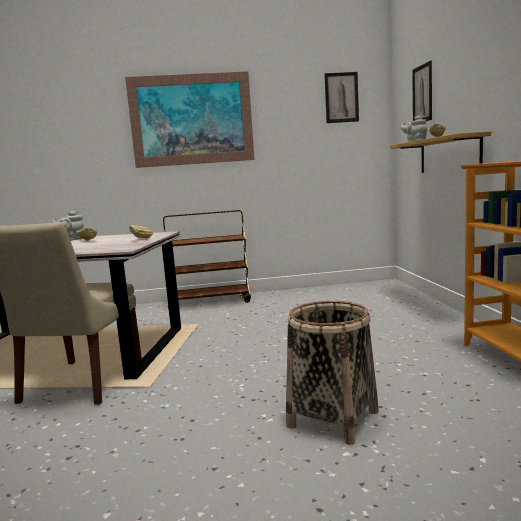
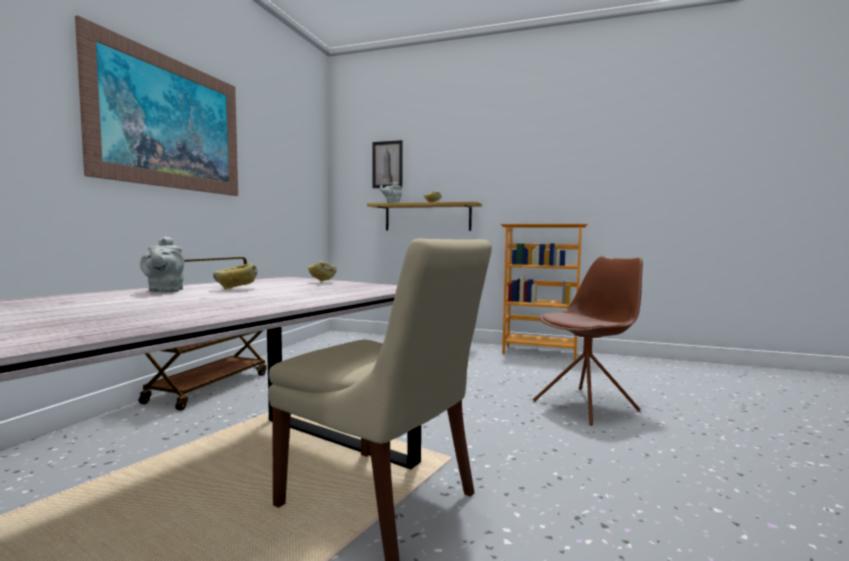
camera: 65 degrees left, 5 degrees down
(332, 419) = (586, 405): basket -> brown chair
(341, 97) = (302, 148): picture -> none

